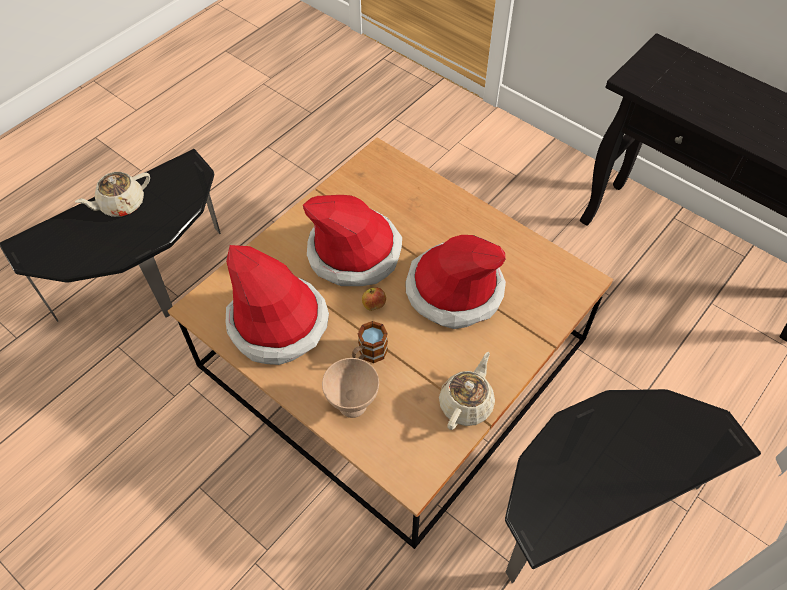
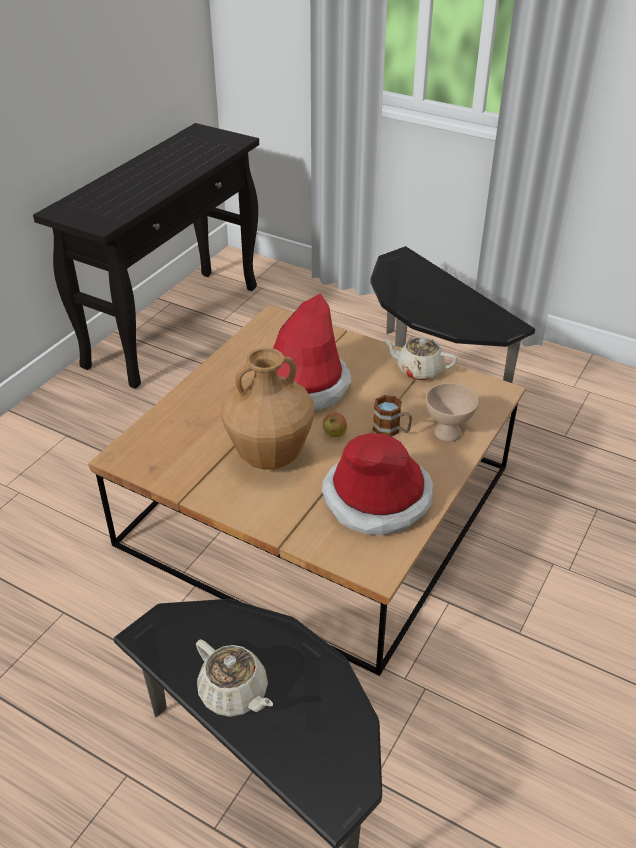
camera: 100 degrees left, 15 degrees down
(354, 252) = (270, 456): hat -> brown vase

